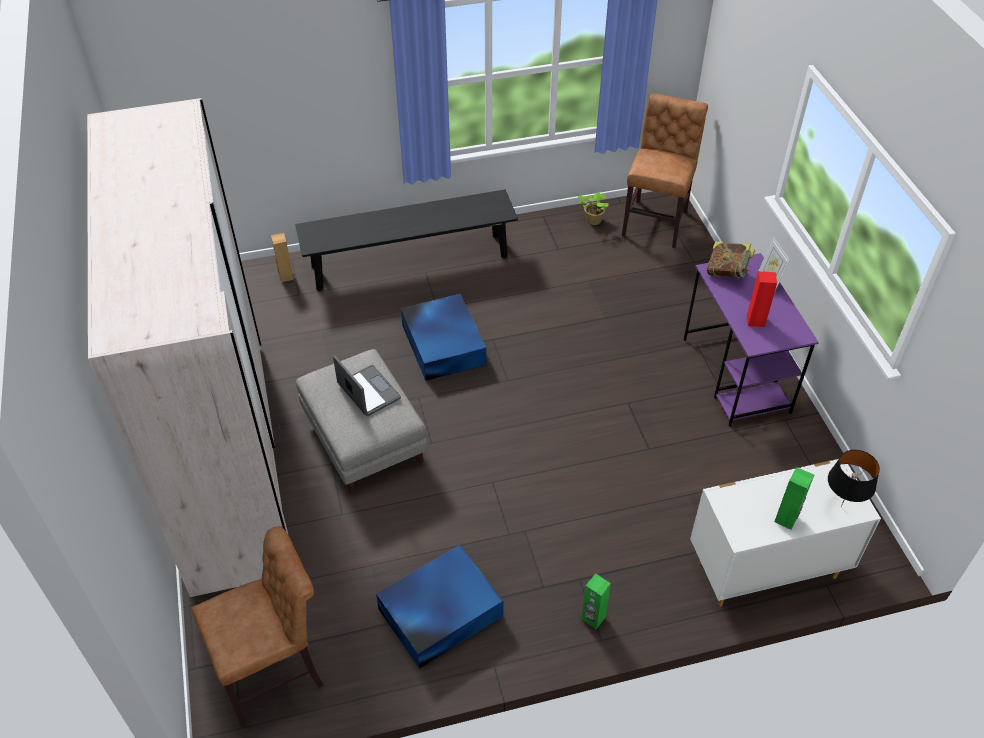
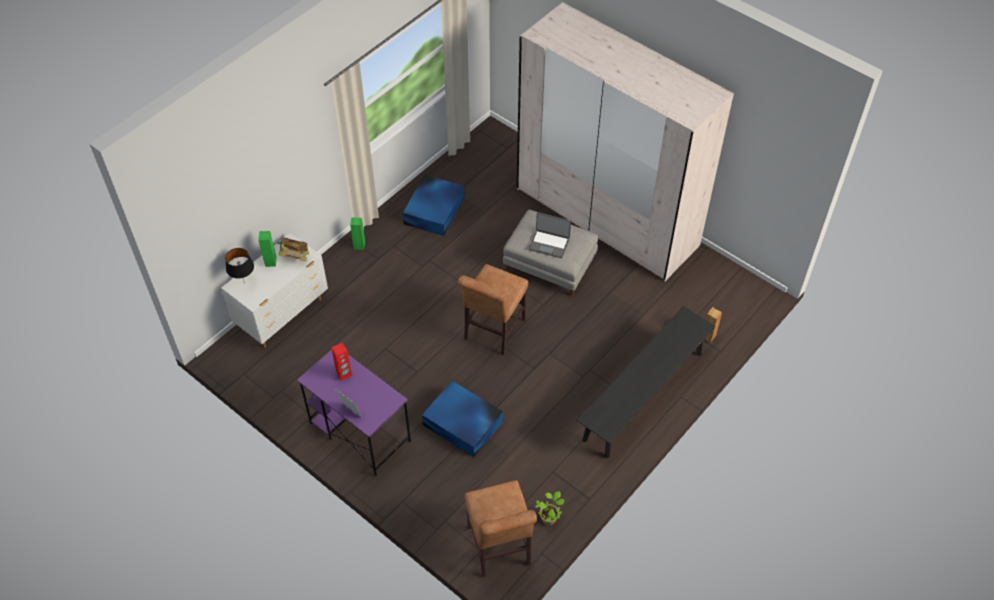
camera: 145 degrees right, 5 degrees up
(275, 671) = (486, 153): brown chair -> brown chair (493, 331)
(443, 343) = (562, 347): blue storage box -> blue storage box (463, 424)
(727, 272) = (382, 404): book -> book (295, 256)

